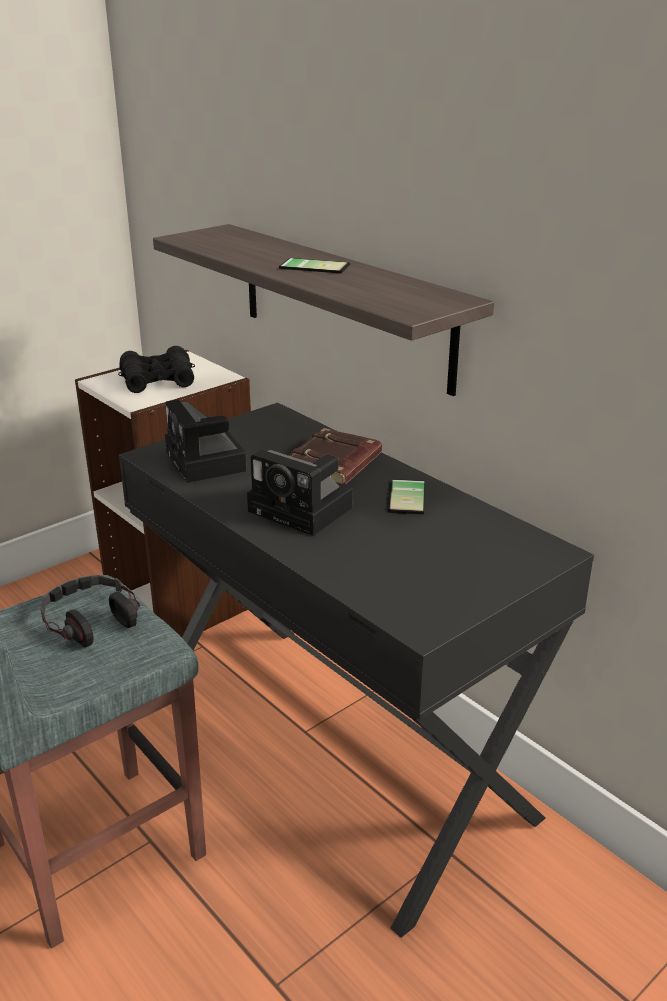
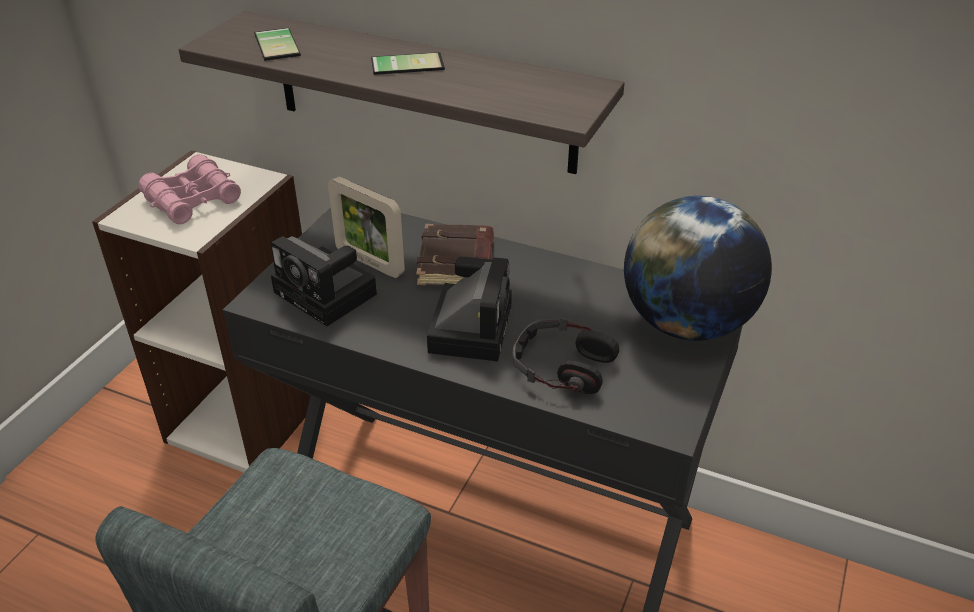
camera: 25 degrees left, 10 degrees up
(90, 620) = (300, 509): headphones -> headphones (562, 366)
(158, 380) = (193, 200): black binoculars -> pink binoculars
(260, 449) = (370, 262): none -> picture frame
(304, 510) = (470, 326): camera -> camera turned 90 degrees counterclockwise
(411, 497) = (555, 282): phone -> phone (281, 44)
(510, 556) = (686, 323): none -> globe

